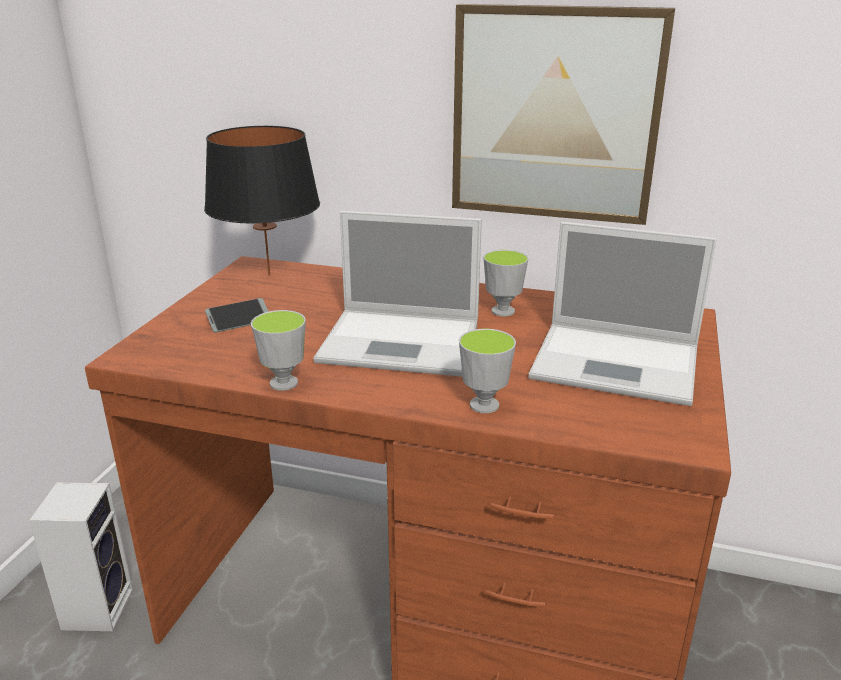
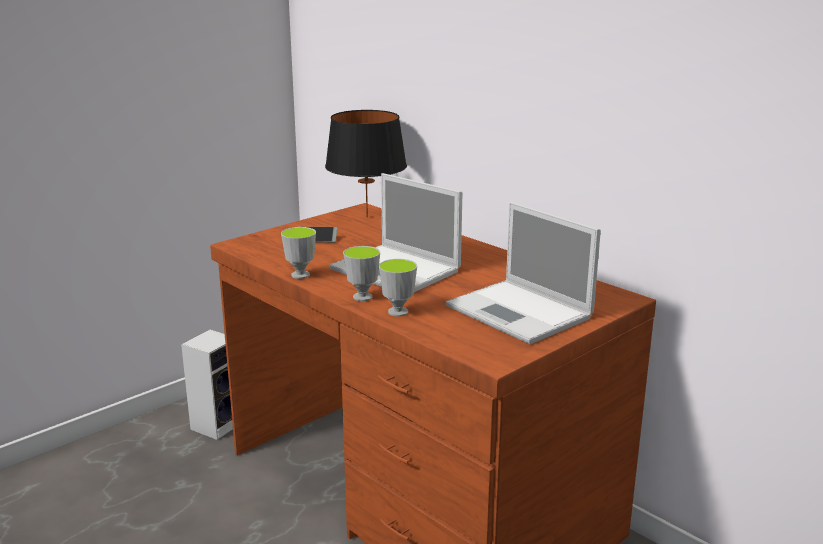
camera: 30 degrees right, 5 degrees down
(503, 311) = (489, 267): cup -> cup (362, 297)
(555, 114) = (553, 124): picture -> none

